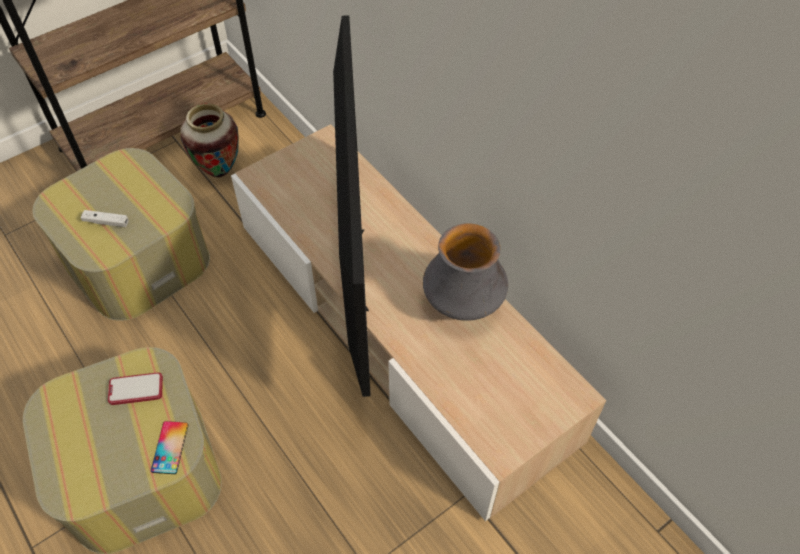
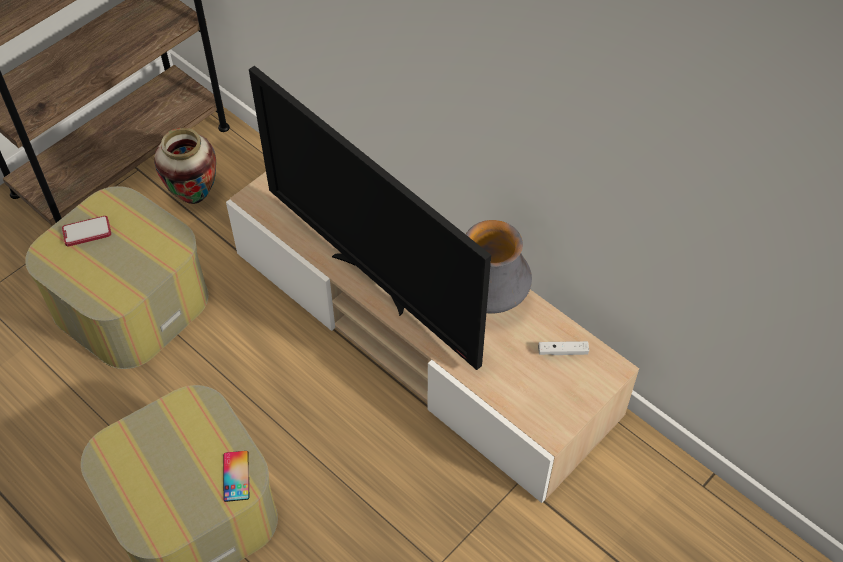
camera: 10 degrees left, 0 degrees up
(106, 222) = (108, 268): white game controller -> white game controller (562, 351)
(136, 389) = (187, 428): phone -> phone (87, 232)
(354, 269) = (374, 279): television -> television turned 150 degrees clockwise

